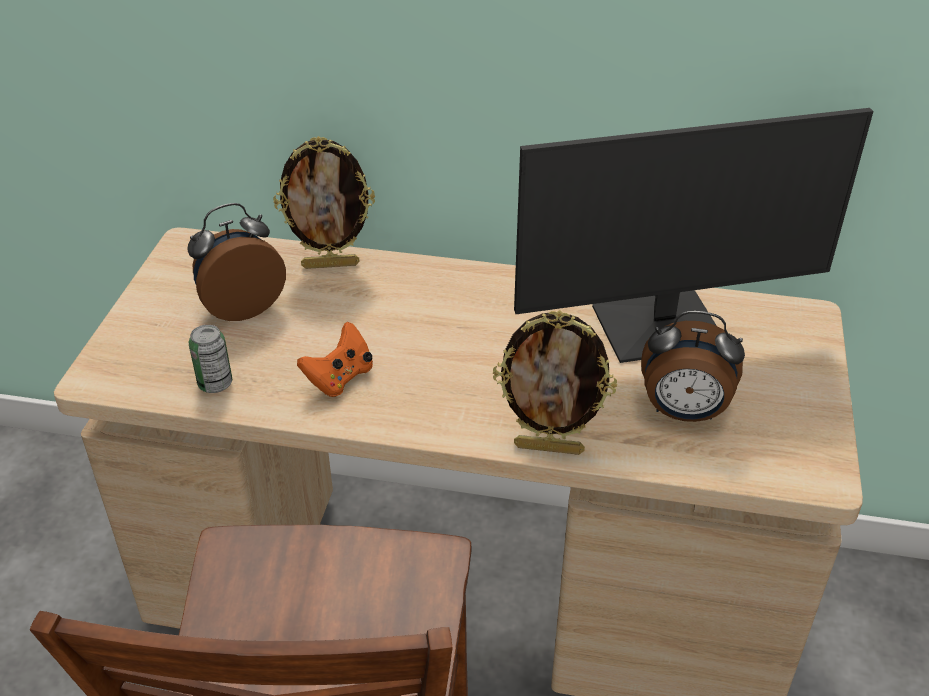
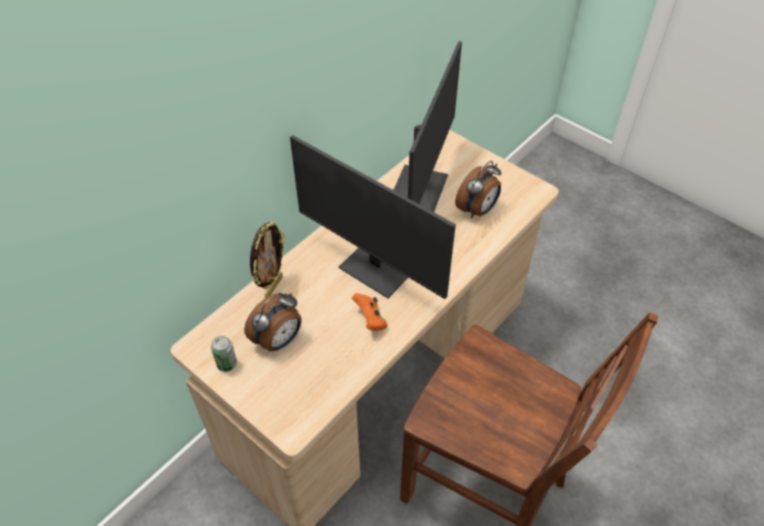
camera: 60 degrees left, 10 degrees up
(215, 384) = (337, 374): can -> can (227, 364)
(241, 306) = (279, 340): alarm clock -> alarm clock turned 135 degrees counterclockwise
(446, 347) = (377, 269): none -> monitor
(549, 447) = (470, 263): picture frame -> none

